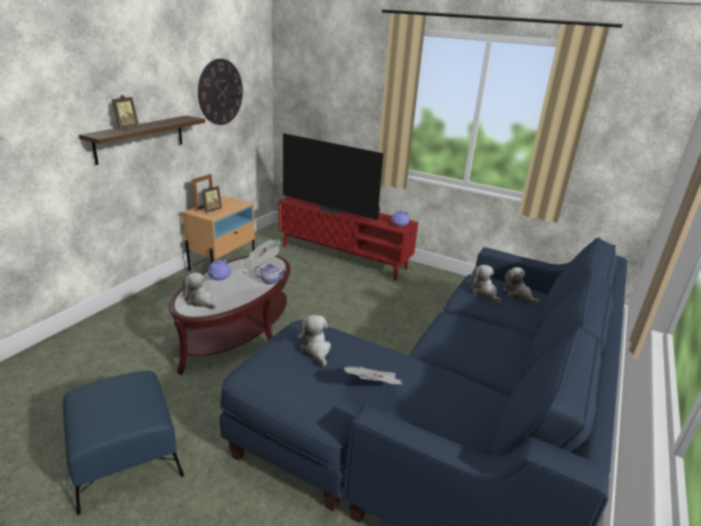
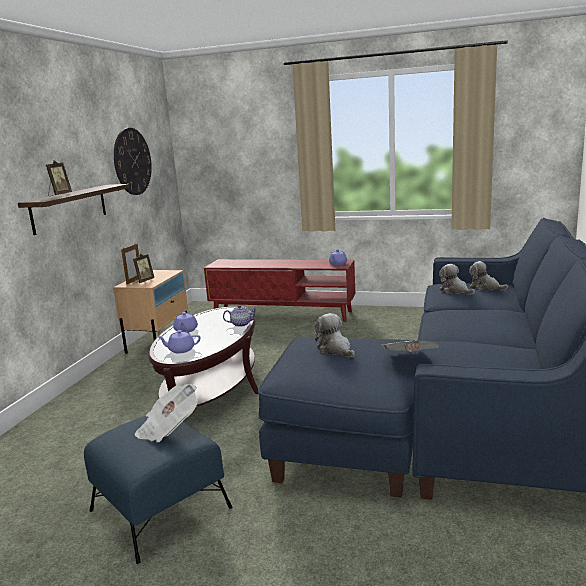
camera: 10 degrees left, 10 degrees down
(200, 301) = (180, 350): plush toy -> purple teapot
(260, 263) = (220, 314): newspaper -> newspaper (168, 428)
(332, 210) = (263, 265): television -> none

